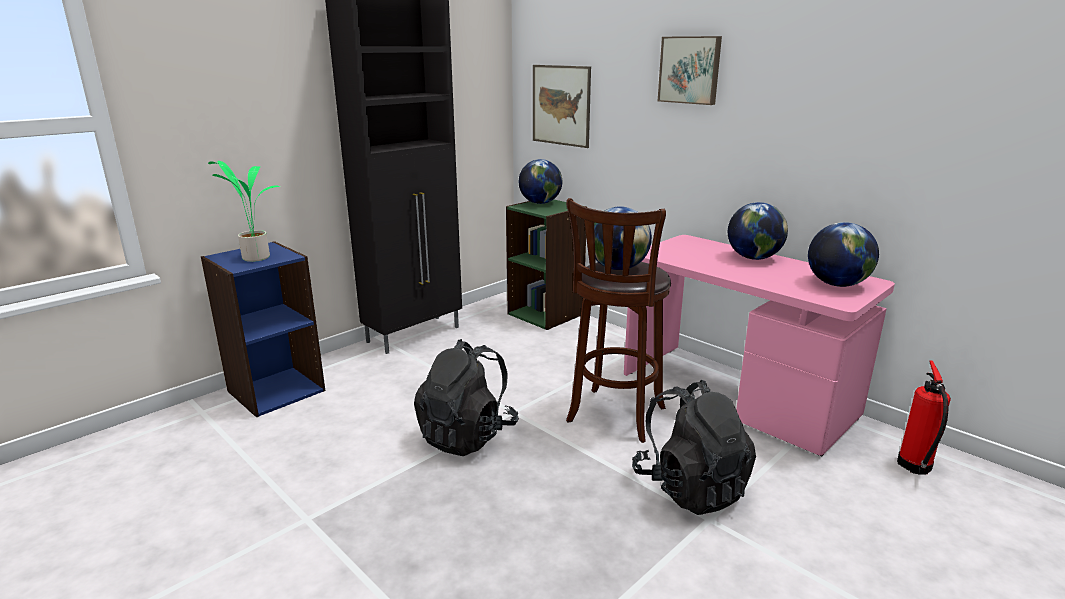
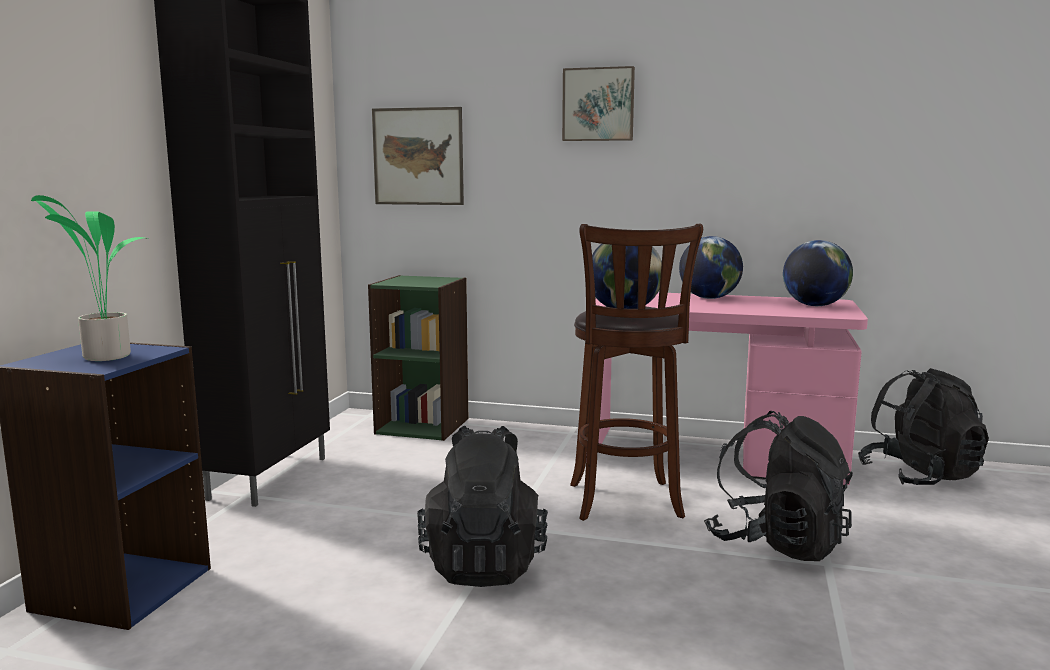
camera: 30 degrees left, 10 degrees down
(540, 203) = (405, 279): globe -> none
(914, 467) = (919, 476): fire extinguisher -> black backpack

